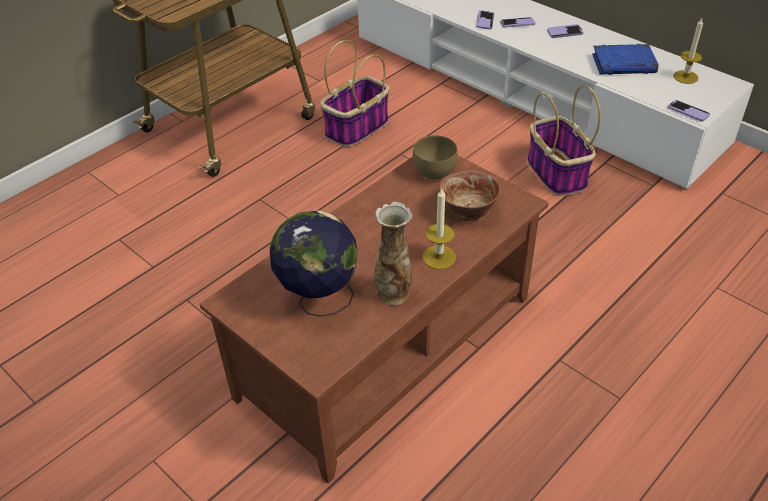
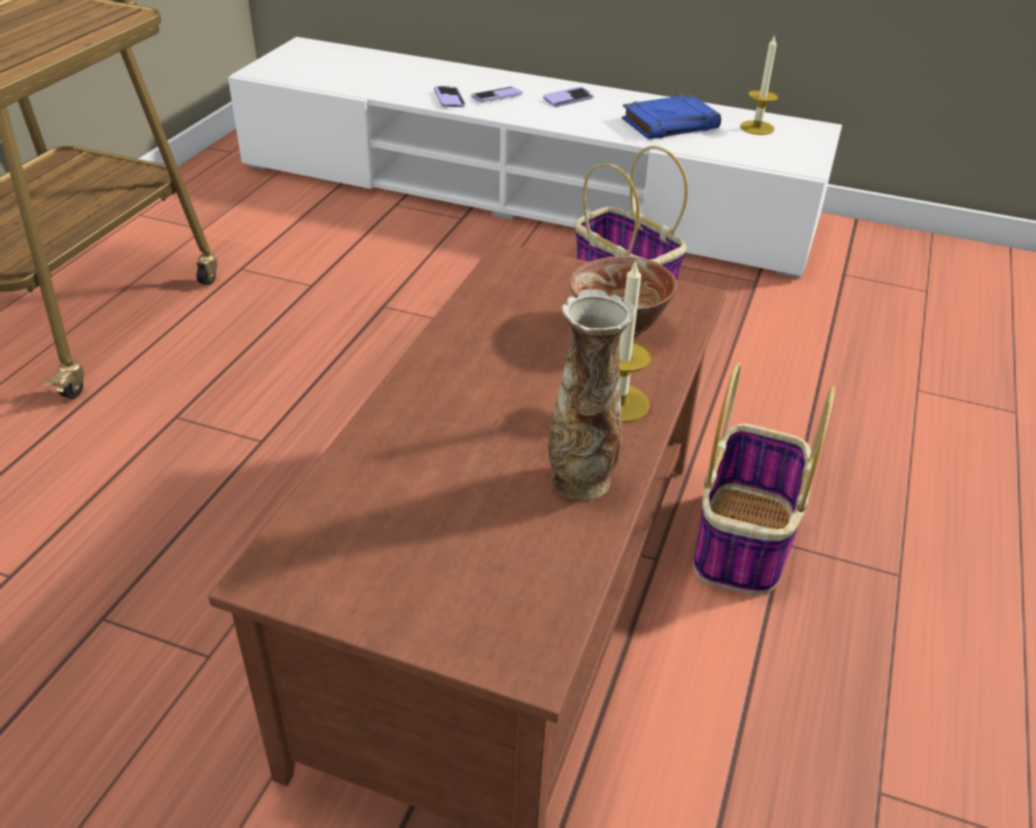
camera: 25 degrees left, 5 degrees down
(318, 300) = (452, 526): globe -> none
(356, 129) = (296, 284): basket -> basket (743, 541)
(434, 173) = (527, 283): brown bowl -> none
(688, 112) = (790, 165): phone -> none

